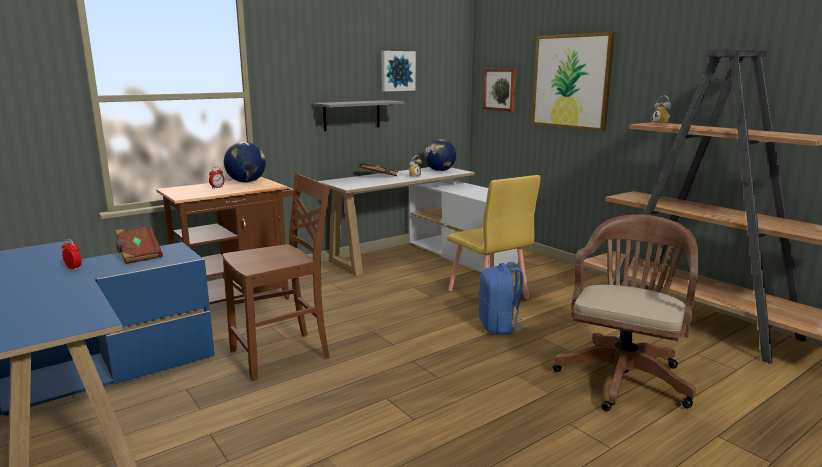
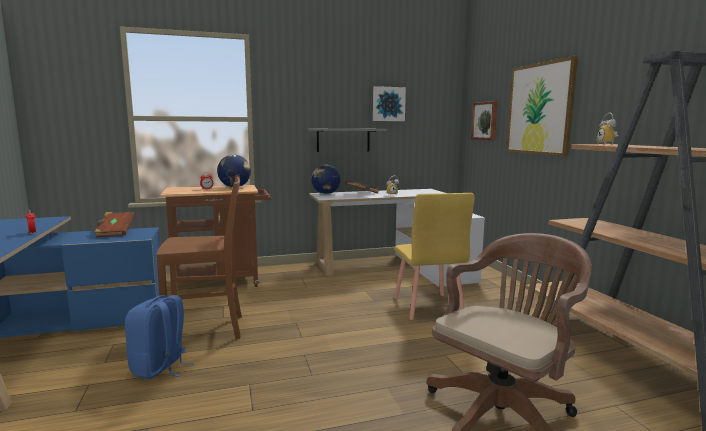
camera: 20 degrees right, 5 degrees down
(440, 171) = (422, 192): globe -> globe (325, 194)
(499, 327) = (412, 337): blue backpack -> blue backpack (160, 368)

